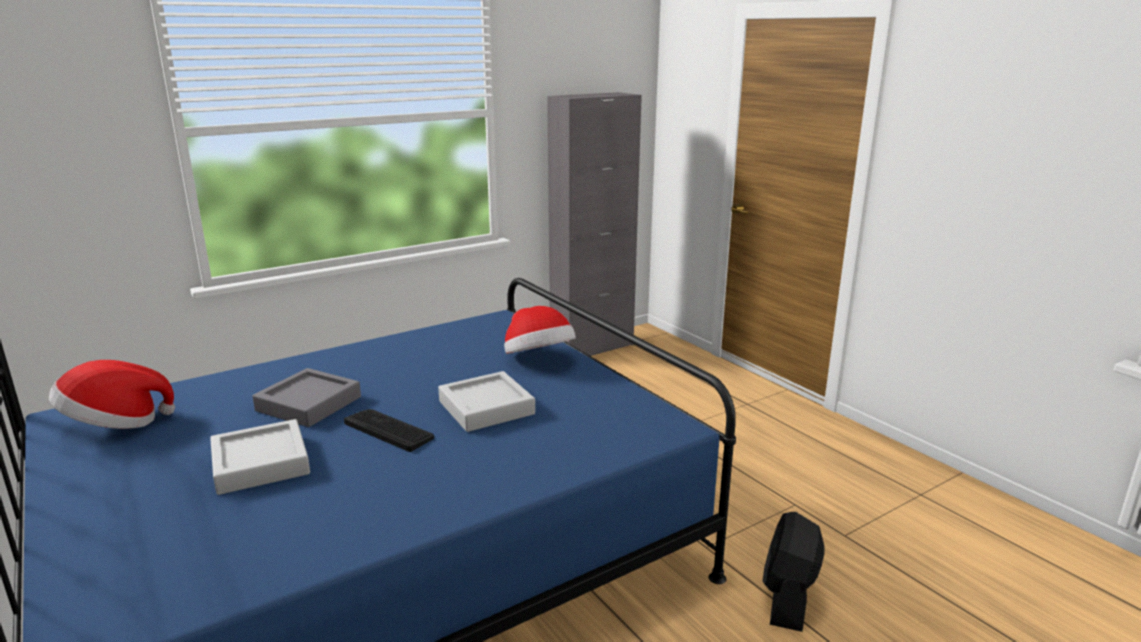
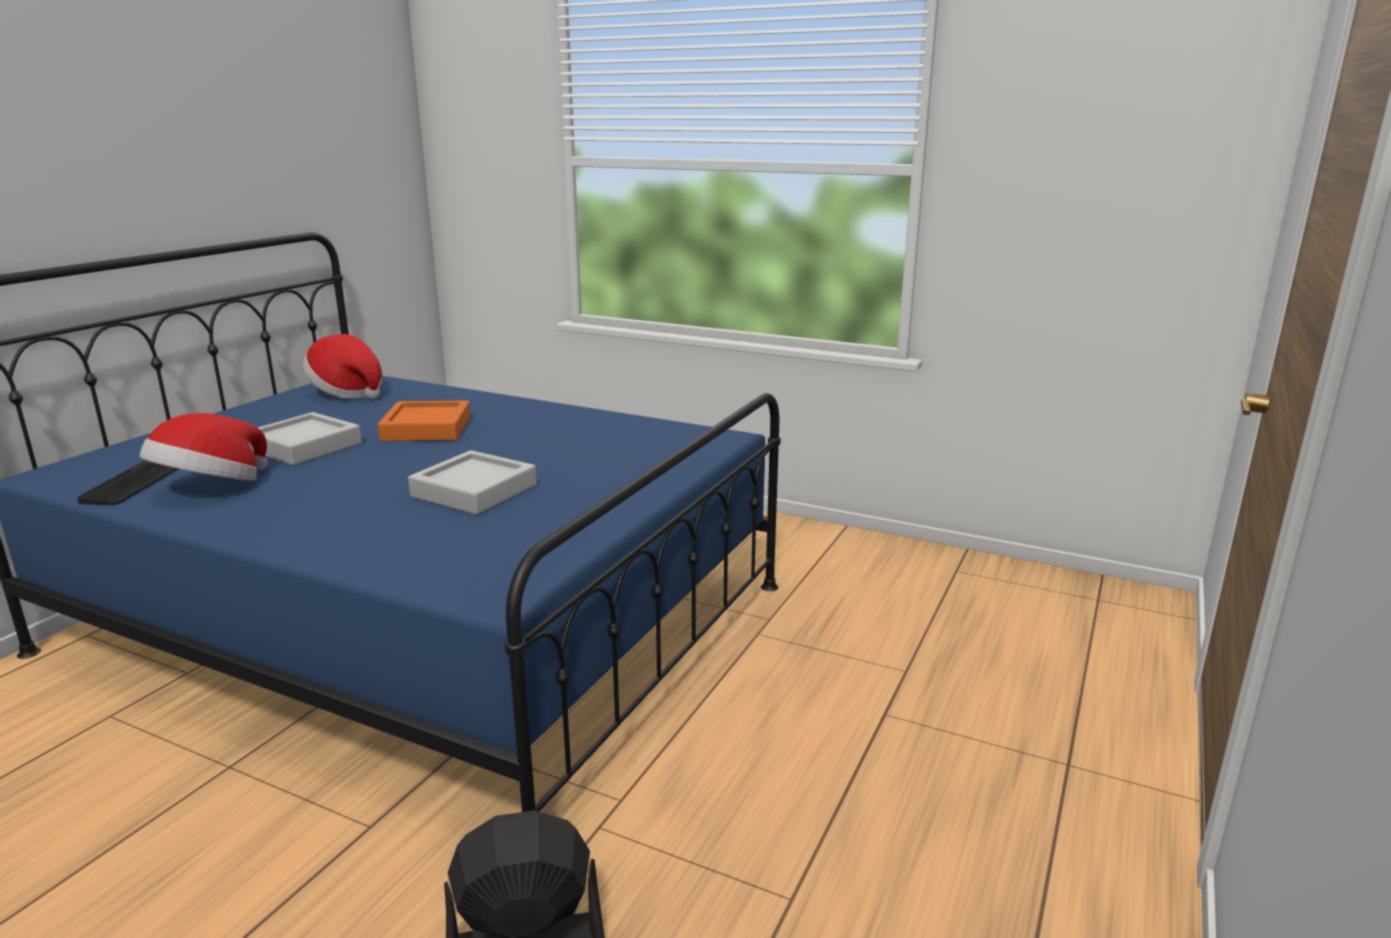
camera: 60 degrees right, 0 degrees up
(309, 404) = (426, 429): grey tray -> orange tray
(389, 430) = (394, 468): keyboard -> keyboard (134, 483)
(538, 359) = (628, 482): hat -> hat (211, 488)
(592, 348) = (1028, 577): grey cabinet -> none

